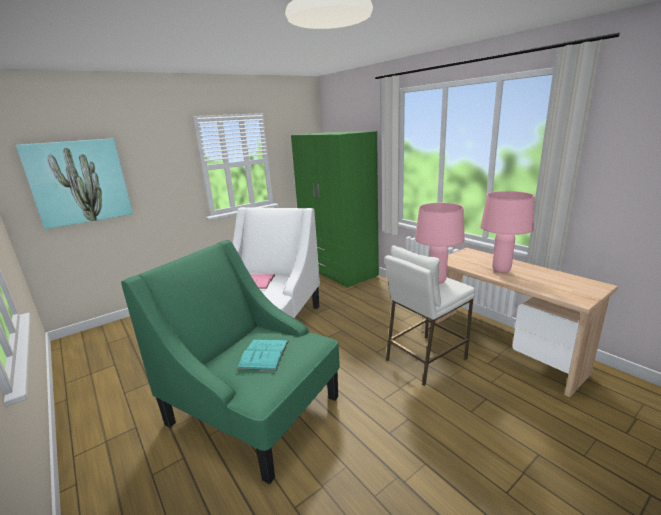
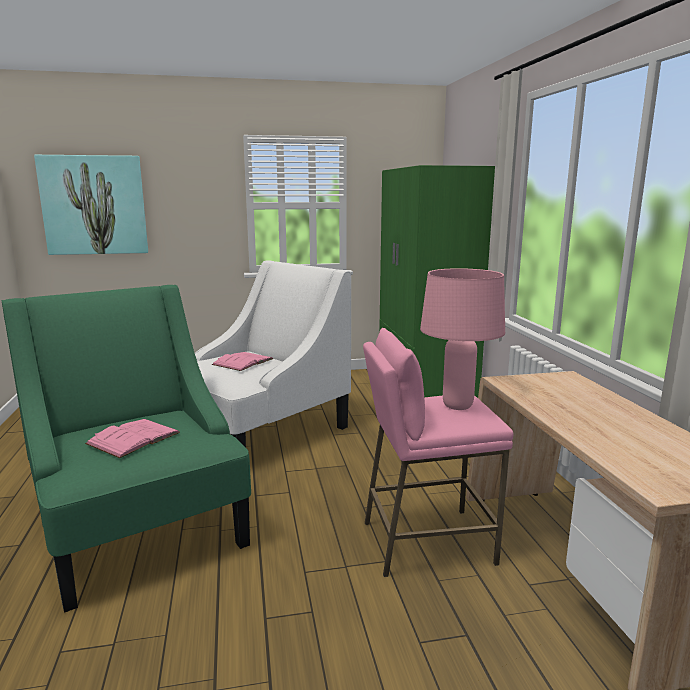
camera: 25 degrees right, 5 degrees down
(264, 354) = (133, 438): turquoise book -> pink book
(425, 359) = (426, 542): white stool -> pink stool
(501, 270) = (578, 412): pink table lamp -> none

